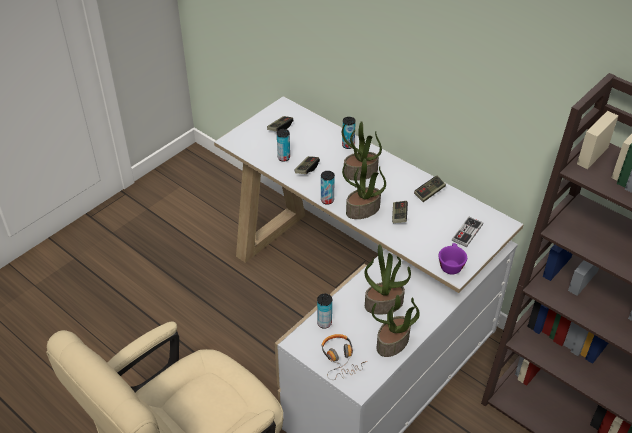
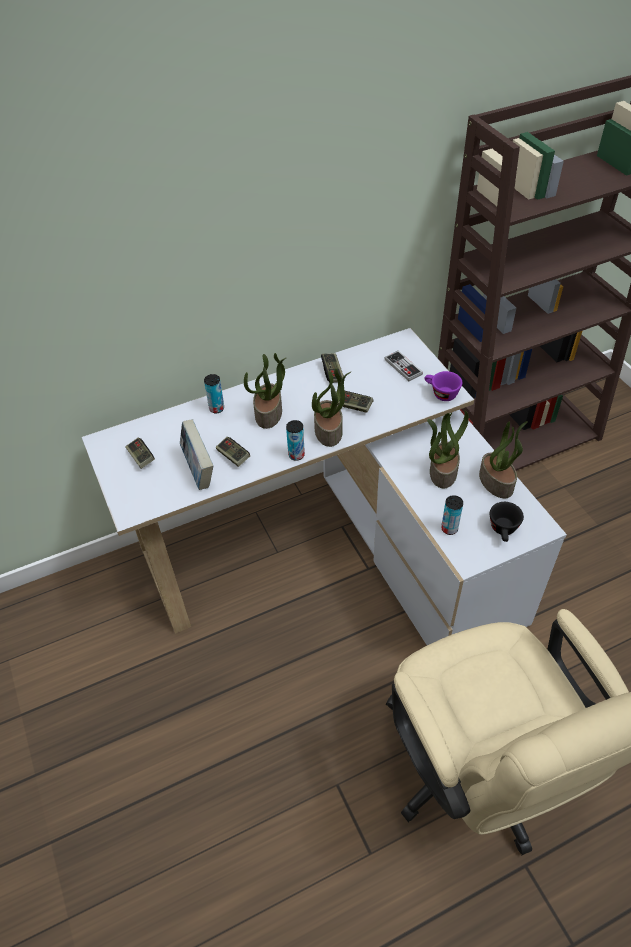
camera: 65 degrees left, 5 degrees up
(284, 158) = (199, 471): can -> book
(340, 359) = (503, 531): headphones -> black cup

